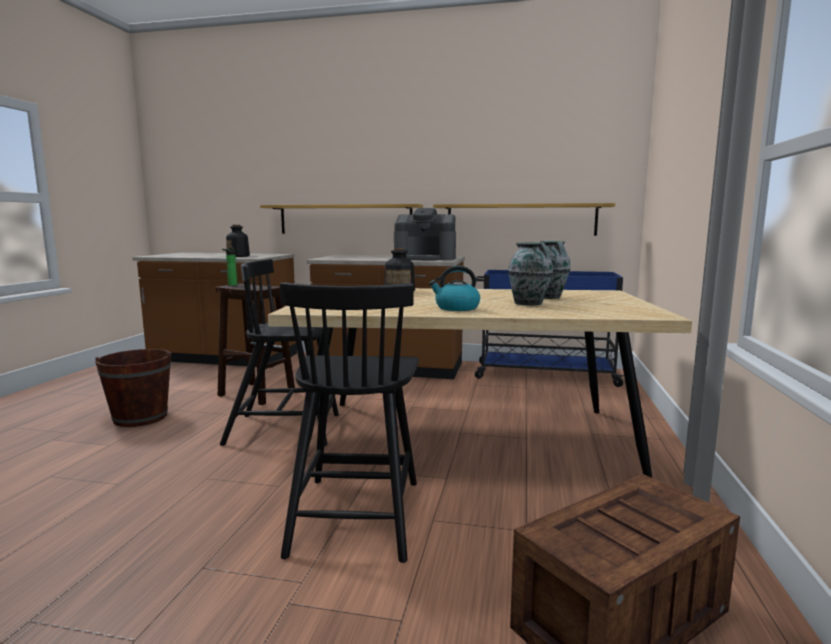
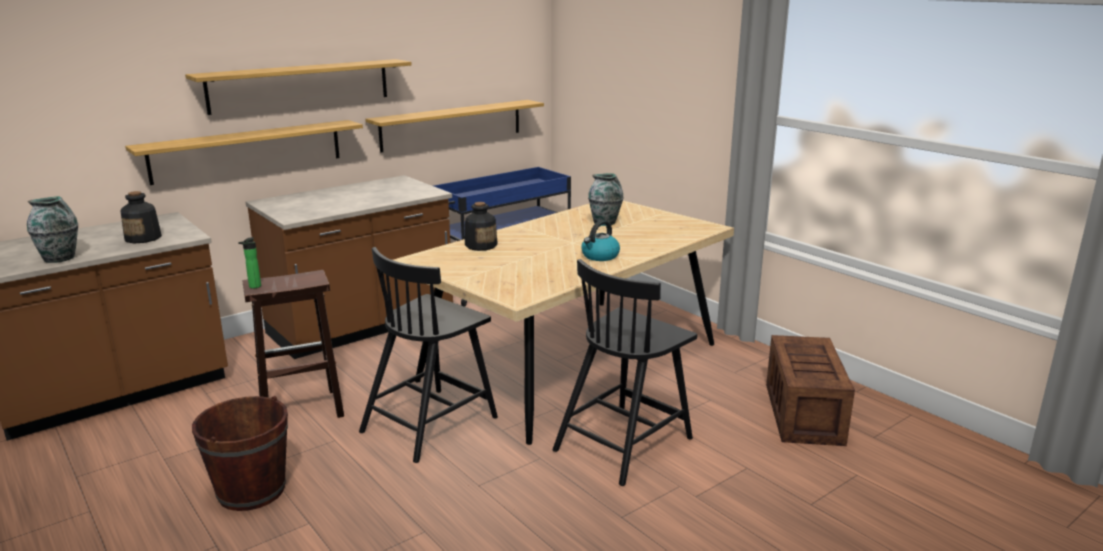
camera: 50 degrees left, 10 degrees up
(356, 514) = (624, 443): black chair -> black chair turned 90 degrees clockwise
(387, 174) = (300, 85): none -> shelf
(425, 258) = (397, 191): coffee machine -> none
(529, 304) = (620, 235): vase -> vase (60, 258)

